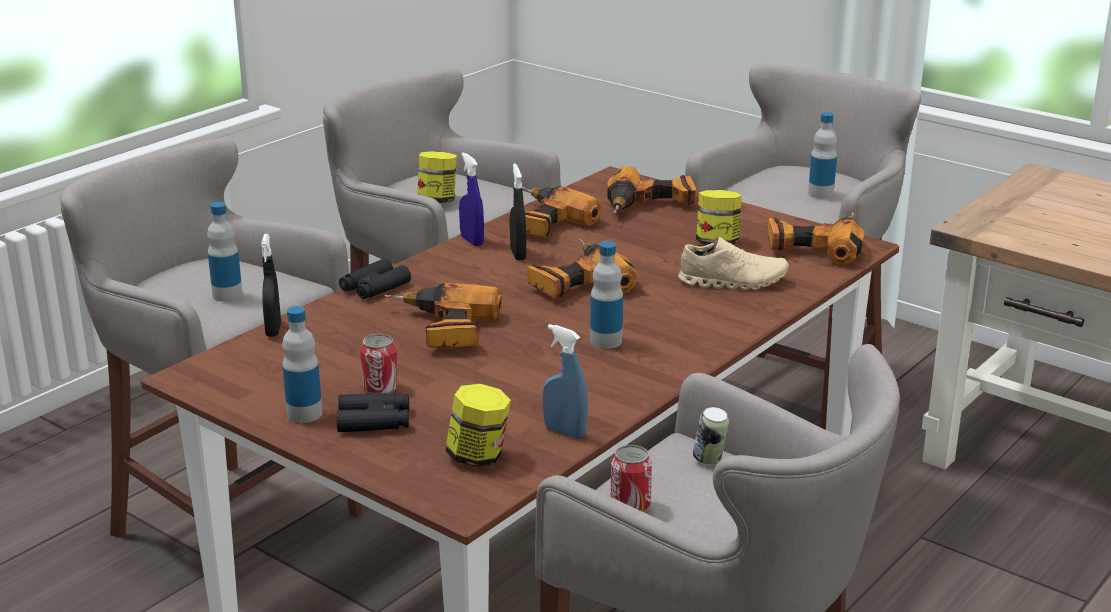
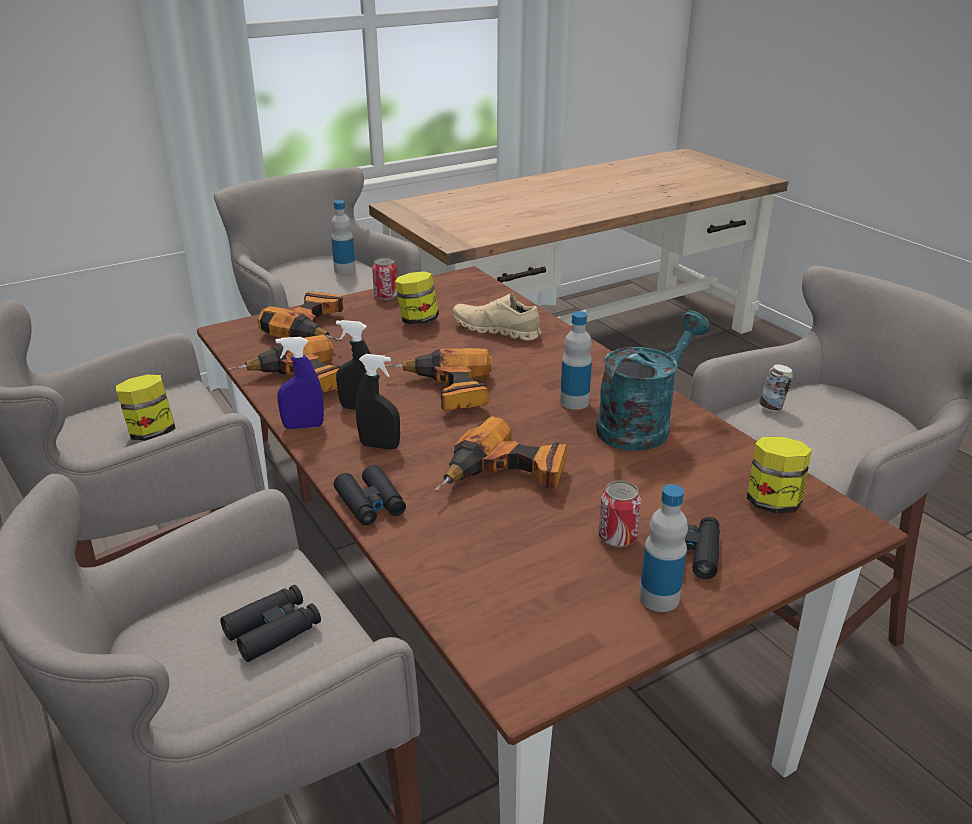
camera: 70 degrees left, 5 degrees up
(227, 295) = (273, 630): bottle -> black binoculars
(273, 330) = (434, 594): black spray bottle -> black spray bottle (379, 446)
(564, 432) = (735, 452): blue spray bottle -> none
(586, 379) = (641, 424): none -> turquoise watering can
(630, 505) = (837, 453): can -> can (386, 295)
(733, 282) = (496, 330): beige shoe -> beige shoe turned 90 degrees counterclockwise
(814, 246) = (454, 290): power drill -> none

